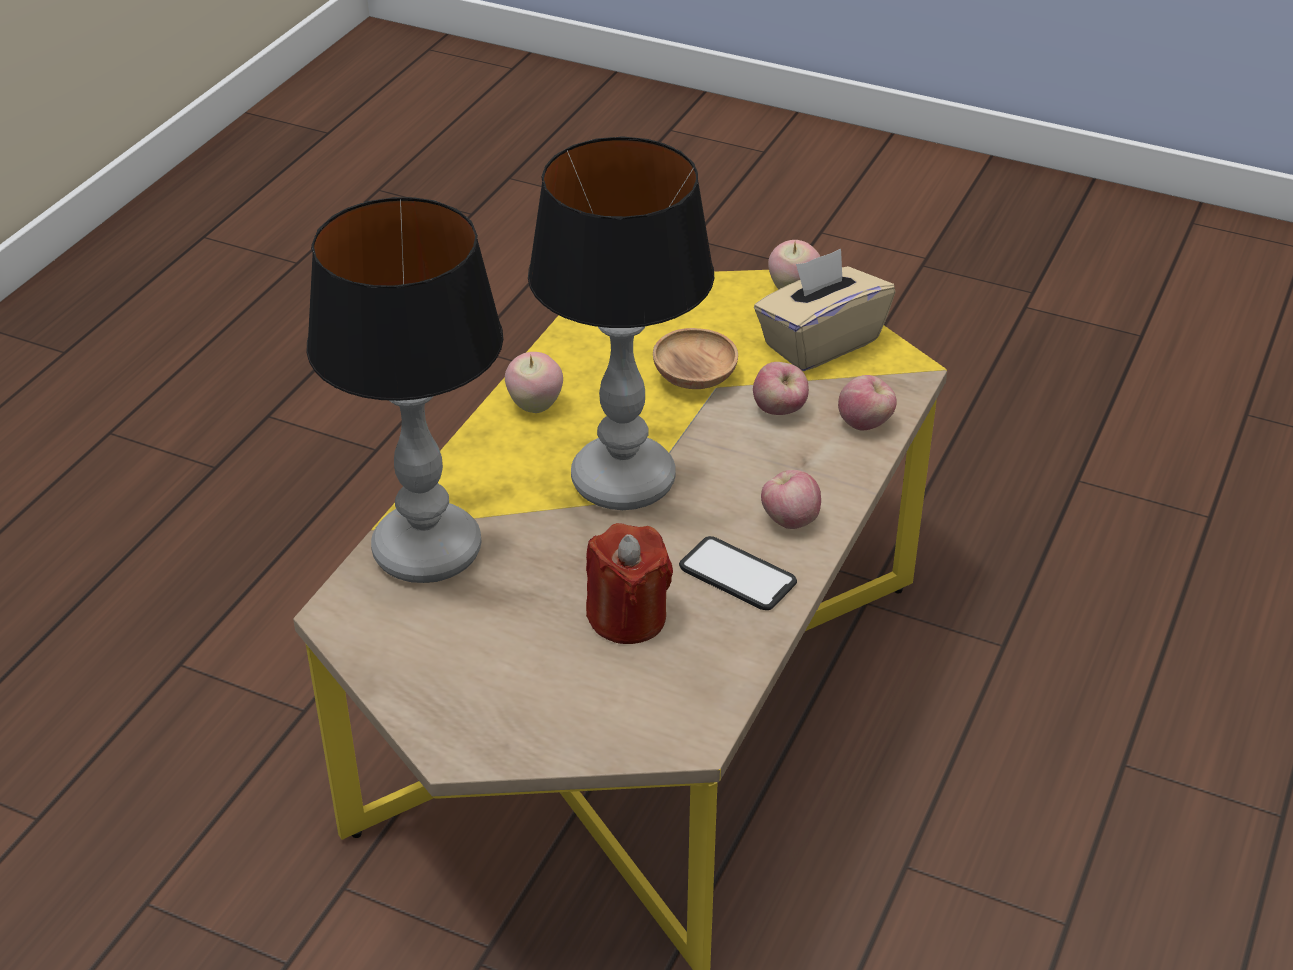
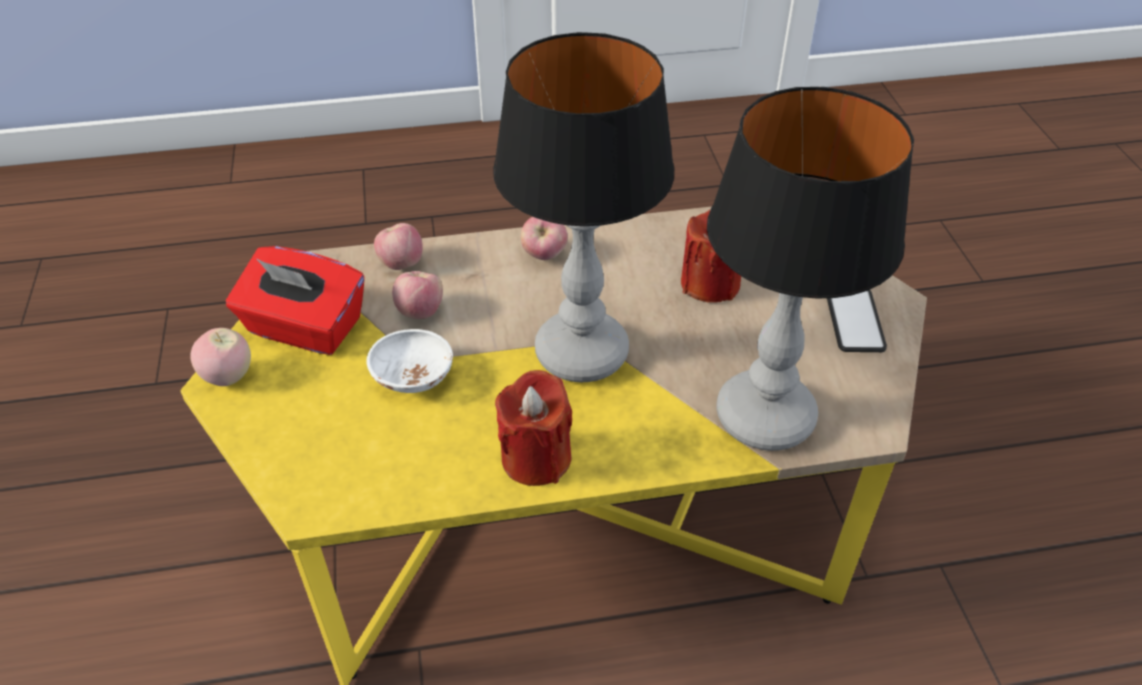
camera: 125 degrees left, 5 degrees up
(535, 406) = (536, 458): apple -> red candle
(695, 378) = (413, 377): brown bowl -> white bowl
(737, 575) = (620, 255): phone -> phone (854, 320)
(820, 342) = (304, 328): beige tissue box -> red tissue box

